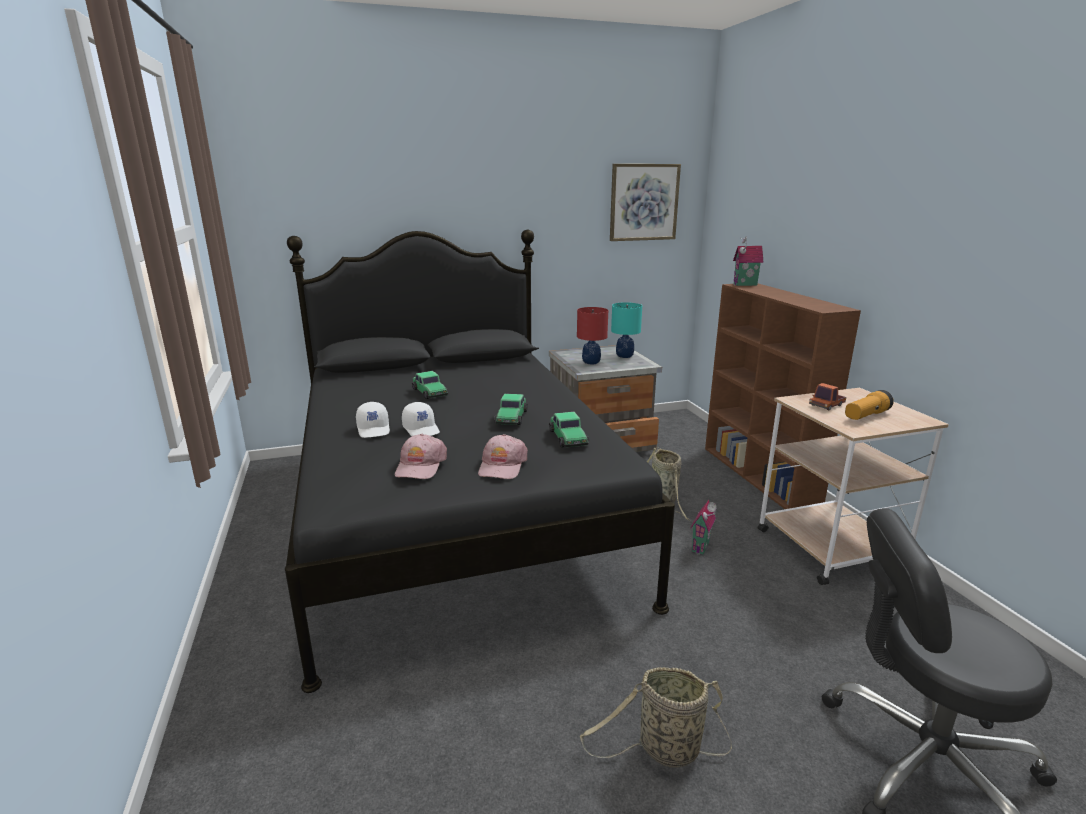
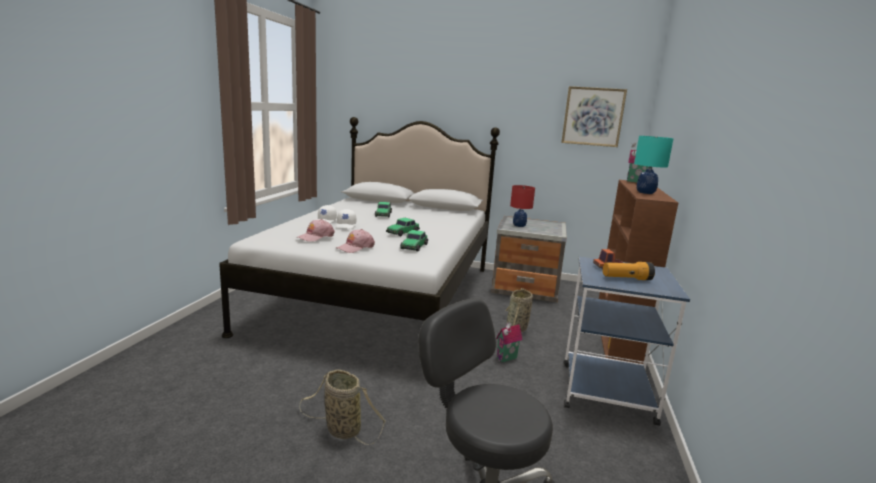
camera: 30 degrees right, 5 degrees down
(457, 516) = (381, 297): black bed -> white bed
(624, 356) = (550, 227): turquoise table lamp -> turquoise table lamp (645, 193)
(831, 549) = (606, 394): beige cart -> blue cart

